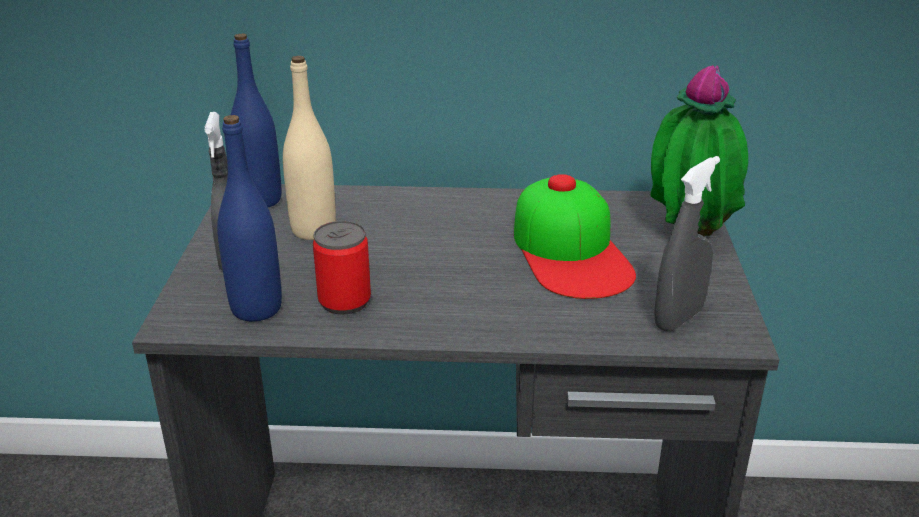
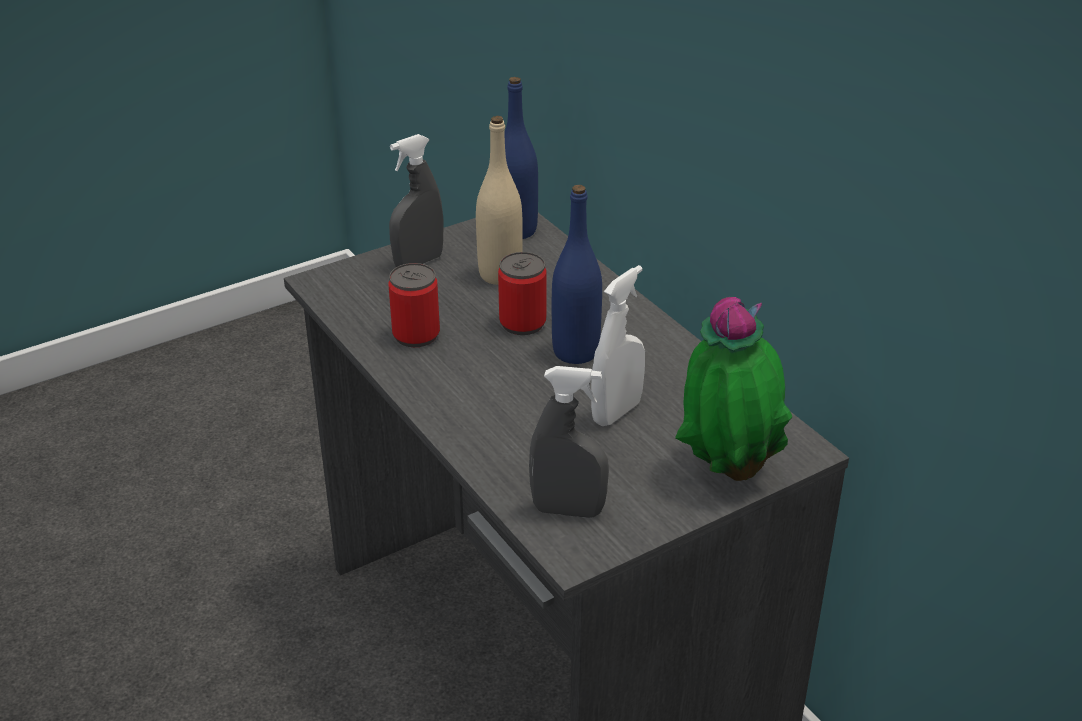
camera: 55 degrees right, 5 degrees up
(256, 308) = (368, 303): blue bottle -> blue bottle (575, 352)
(399, 246) = (522, 323): none -> can
(571, 251) = (616, 412): cap -> white spray bottle

